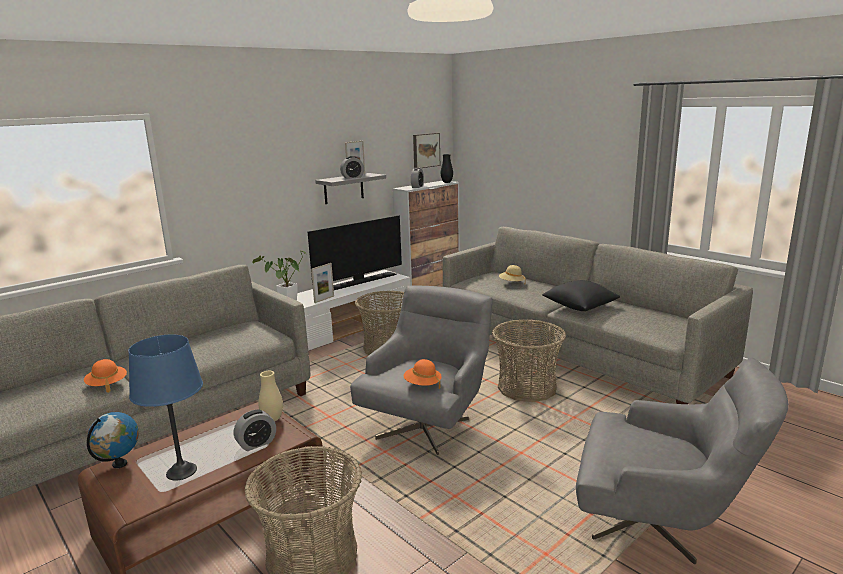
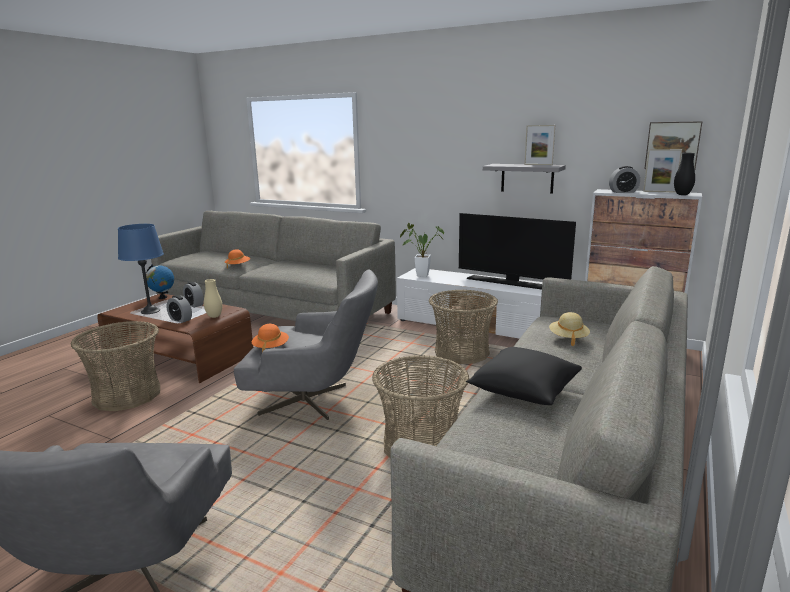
camera: 70 degrees right, 0 degrees up
(324, 299) = (448, 282): picture frame -> picture frame (659, 192)
(352, 177) = (520, 165): alarm clock -> alarm clock (194, 304)

